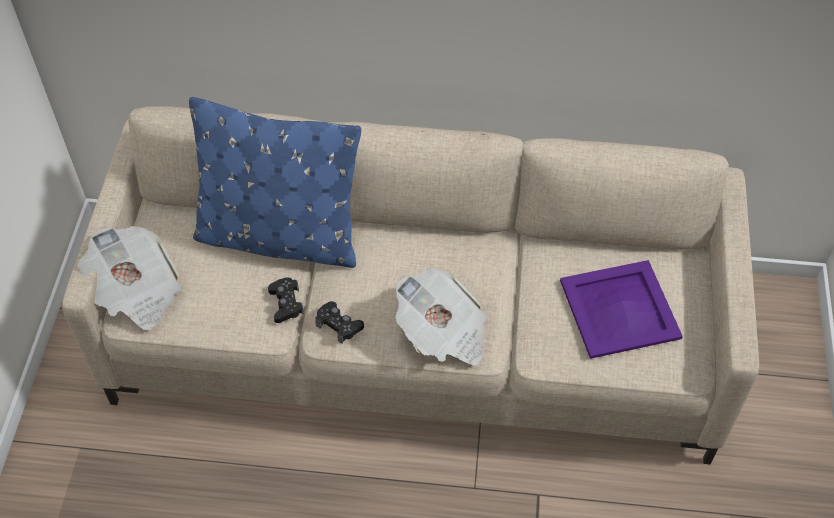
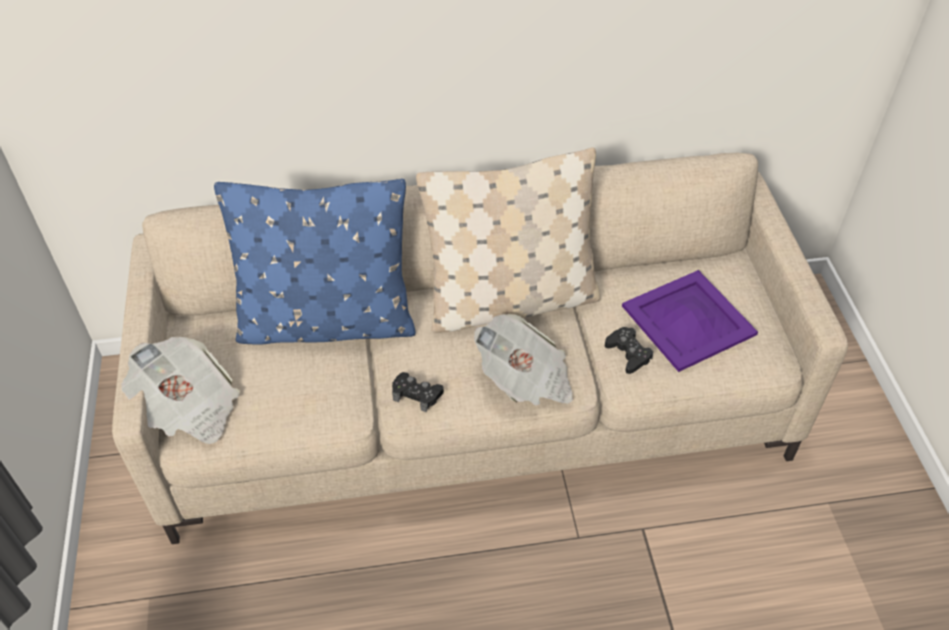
camera: 15 degrees left, 5 degrees down
(286, 303) = (354, 385): black game controller -> black game controller (628, 353)
(455, 252) = (511, 301): none -> beige pillow

